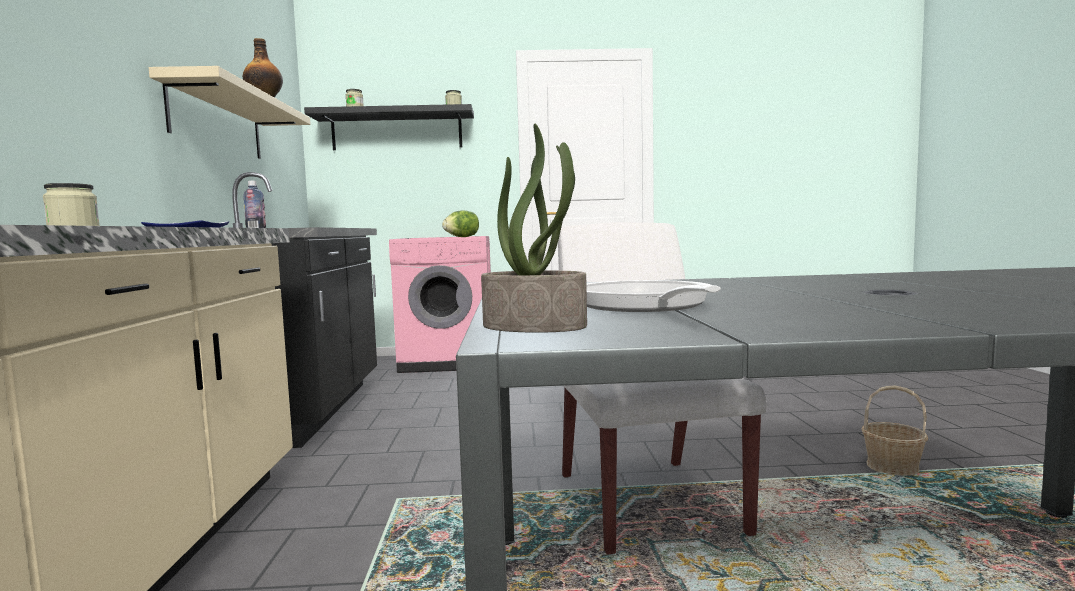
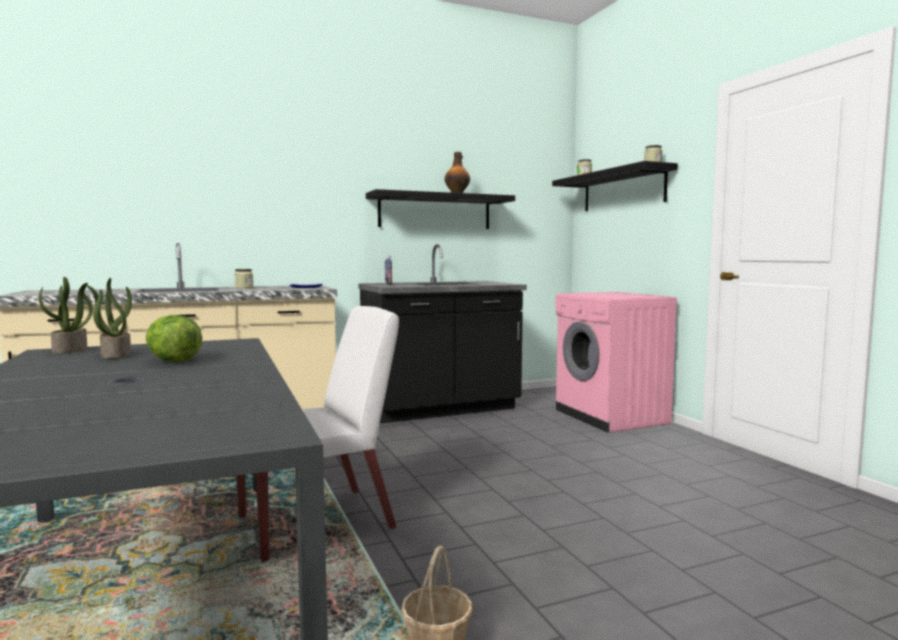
camera: 70 degrees right, 0 degrees up
(218, 122) = (435, 212): beige shelf -> black shelf
(462, 237) = (608, 297): lettuce -> lettuce (173, 361)
(644, 306) = (115, 355): frying pan -> potted plant

